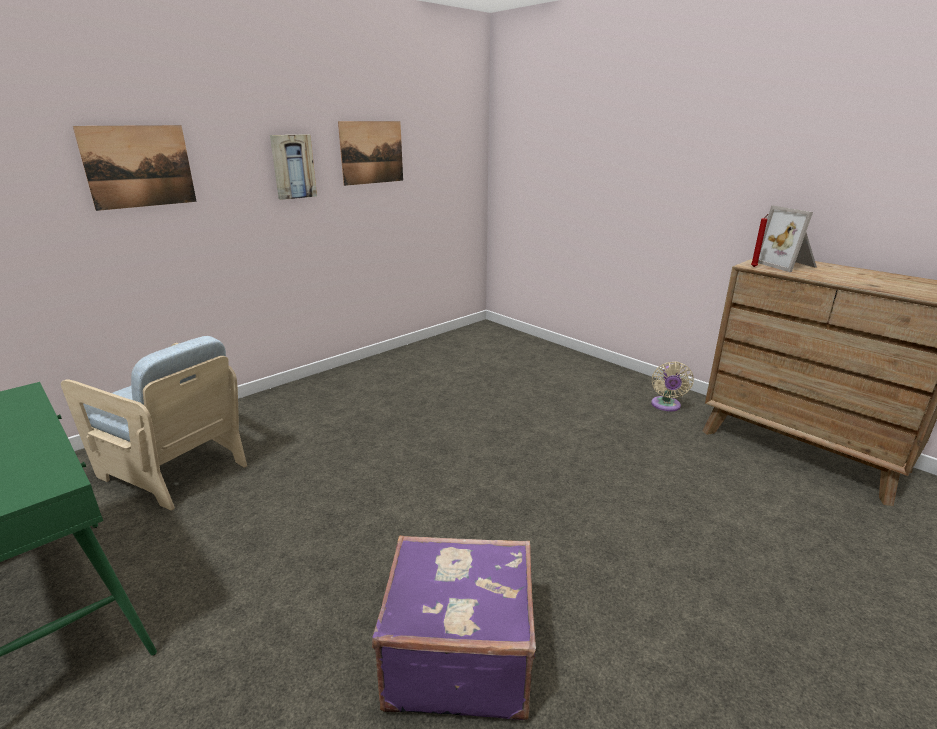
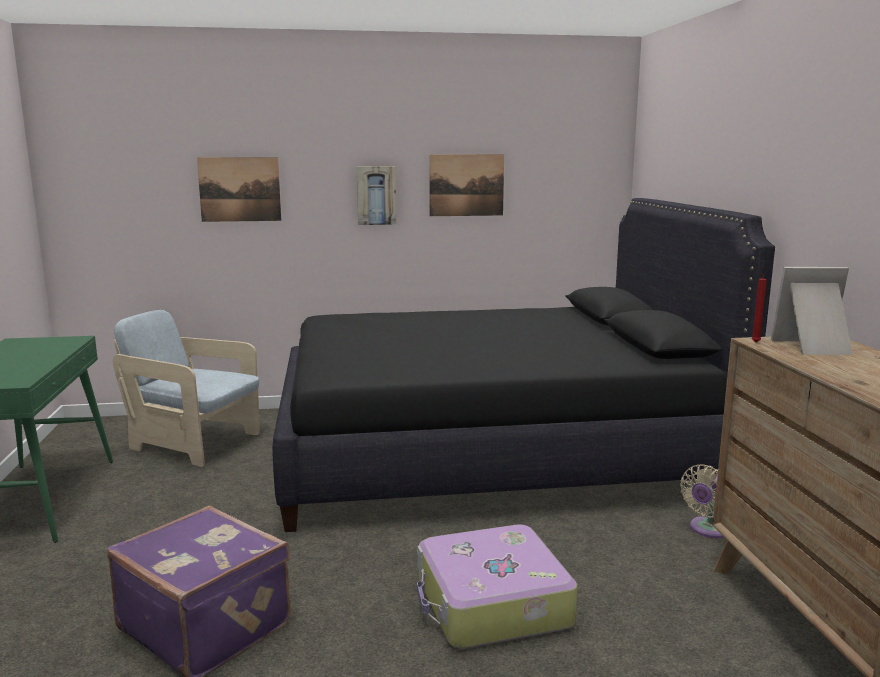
camera: 35 degrees right, 10 degrees down
(176, 469) = (194, 443): beige armchair -> beige armchair turned 135 degrees clockwise
(463, 392) = (488, 452): none -> black bed
(631, 516) = (491, 604): none -> suitcase
(787, 265) = (814, 347): picture frame -> picture frame turned 75 degrees clockwise

